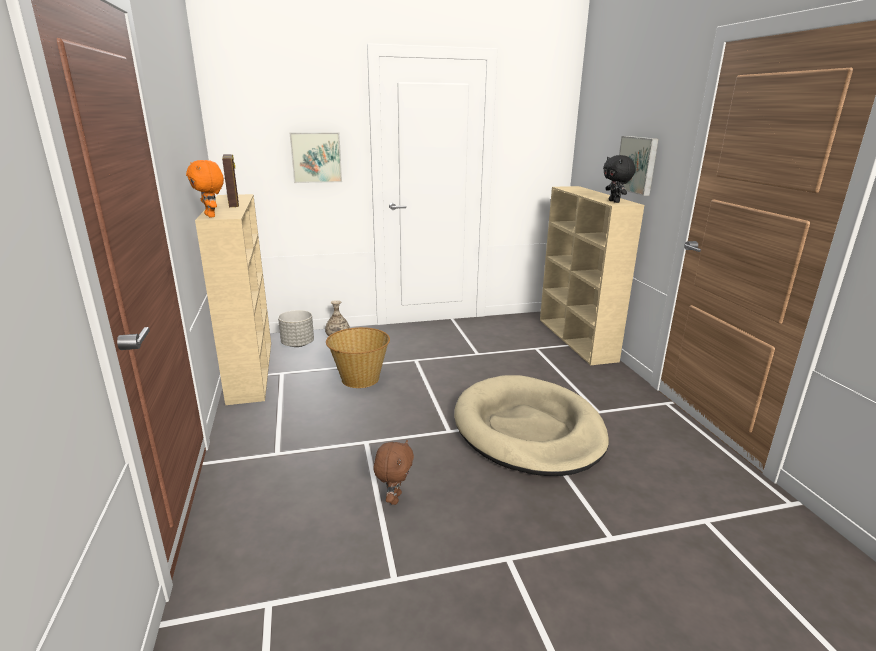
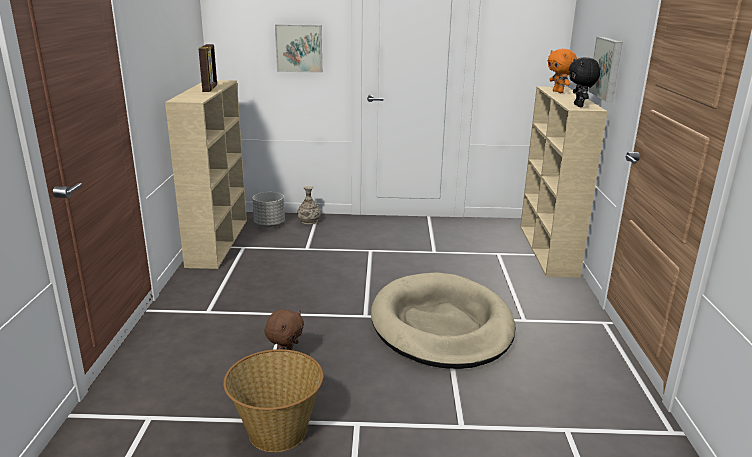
camera: 15 degrees right, 0 degrees up
(211, 216) = (181, 99): orange plush toy -> orange plush toy (558, 92)
(360, 379) = (309, 261): basket -> basket (277, 432)

